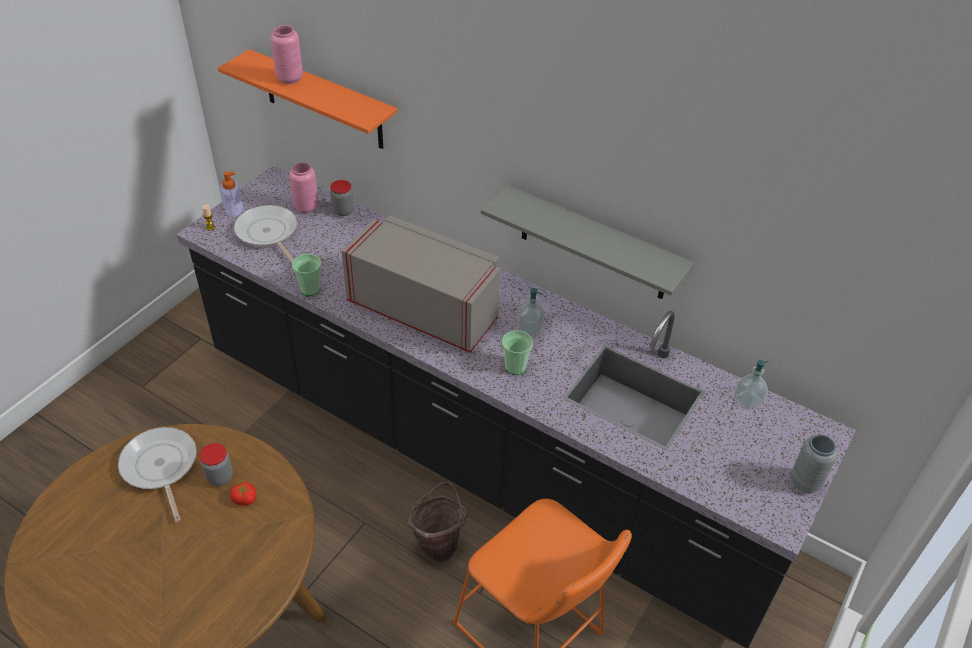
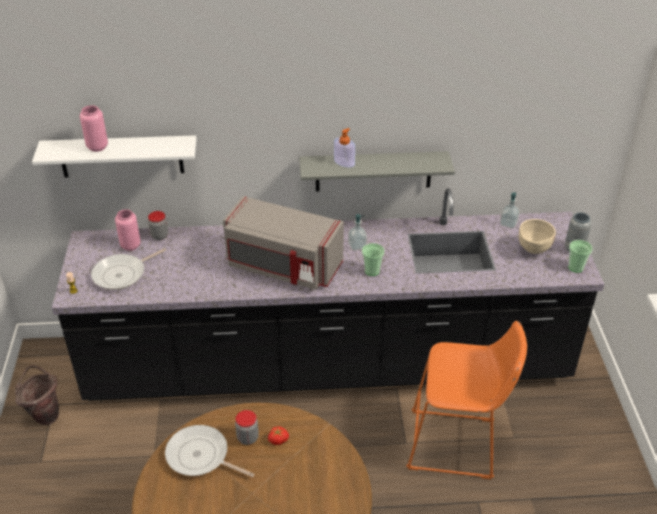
camera: 35 degrees left, 5 degrees down
(234, 208) = (76, 271): soap dispenser -> soap dispenser (344, 162)
(268, 233) = (122, 274): frying pan -> frying pan turned 60 degrees counterclockwise
(310, 289) = (194, 293): cup -> cup (575, 267)
(323, 101) = (121, 156): orange shelf -> white shelf
(425, 308) = (282, 266): grey microwave -> grey microwave turned 150 degrees counterclockwise
(439, 544) = (355, 431): brown bucket -> brown bucket (45, 414)
(742, 453) = (532, 251): none -> beige bowl

